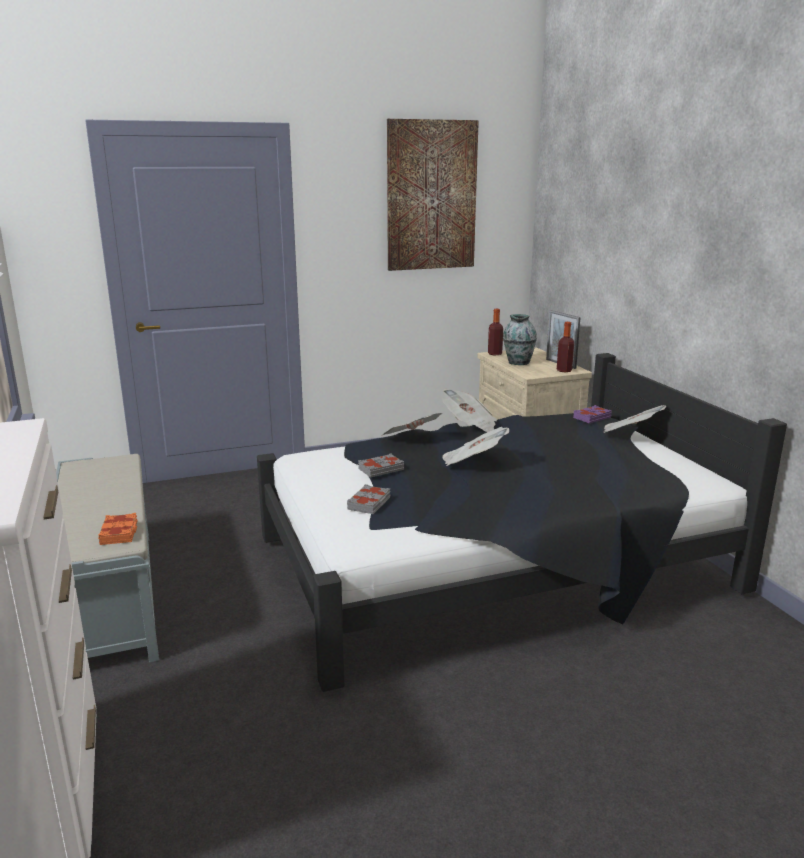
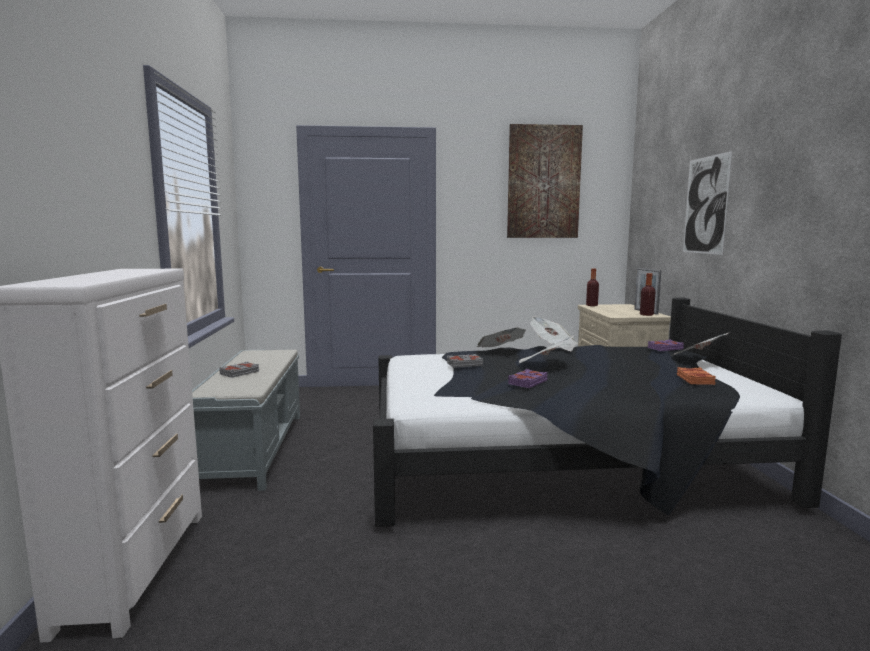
camera: 15 degrees right, 10 degrees down
(120, 533) = (251, 385): orange book -> orange book (695, 380)
(369, 503) = (443, 382): grey book -> grey book (240, 373)
(468, 496) = (527, 382): none -> purple book
(518, 362) = (609, 310): vase -> none
(635, 248) = (705, 205): none -> picture

